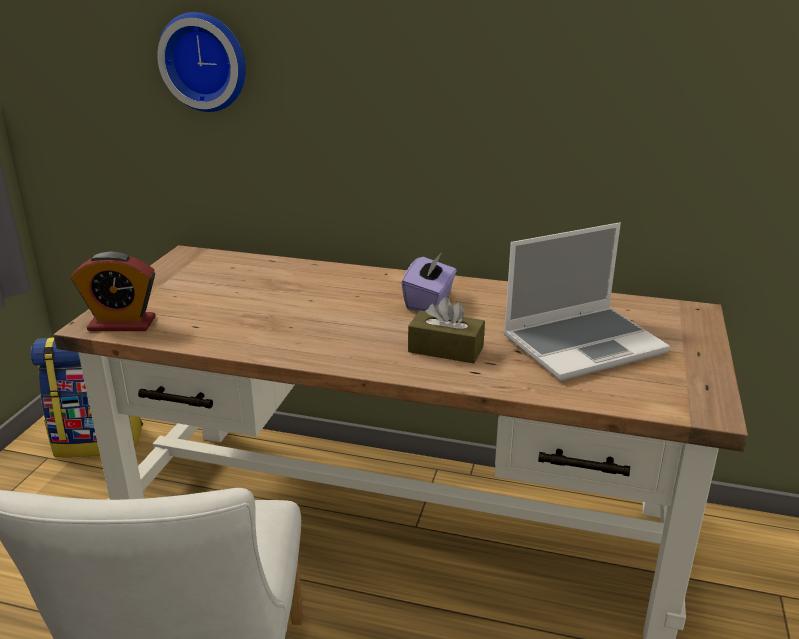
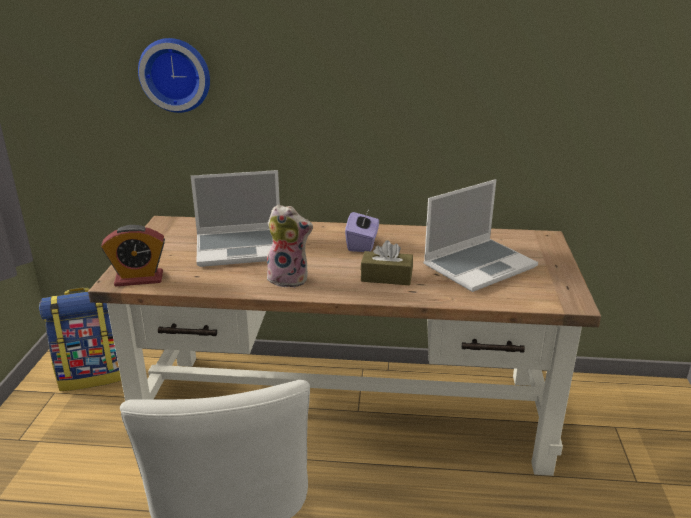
camera: 10 degrees left, 0 degrees up
(269, 294) = (242, 248): none -> laptop
(313, 340) = (290, 279): none -> plush toy

